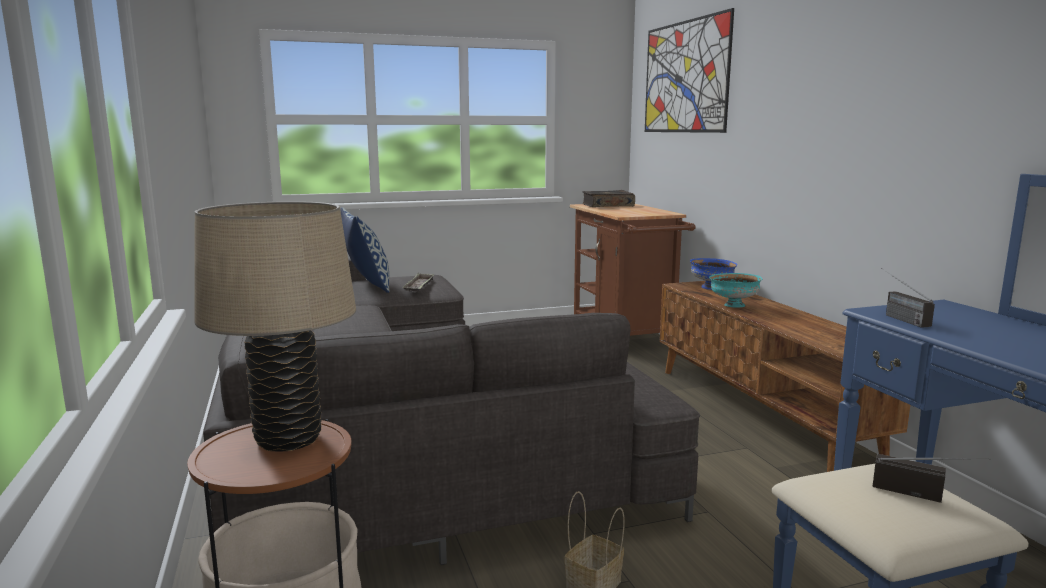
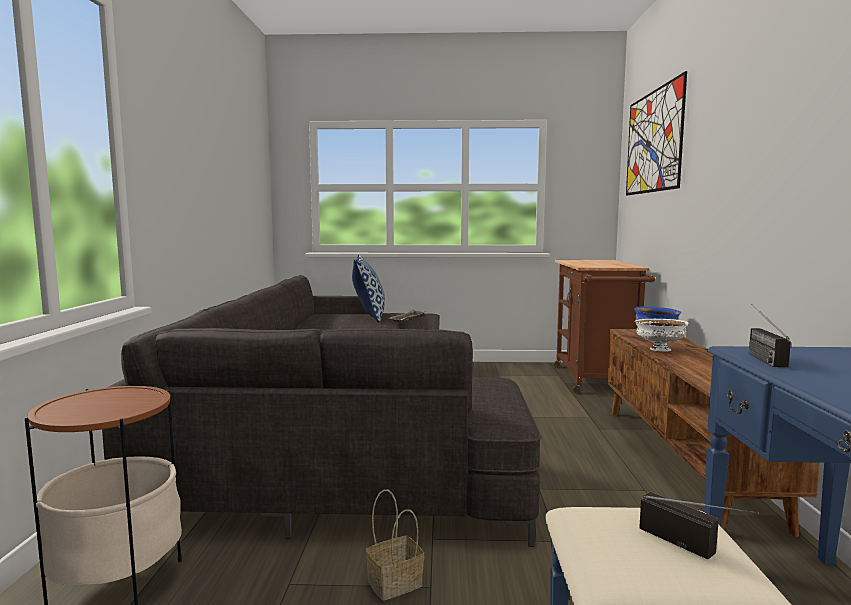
camera: 20 degrees right, 5 degrees down
(288, 439) = (122, 399): beige table lamp -> none
(607, 205) = (586, 261): book -> none
(733, 305) = (659, 349): turquoise bowl -> white bowl

